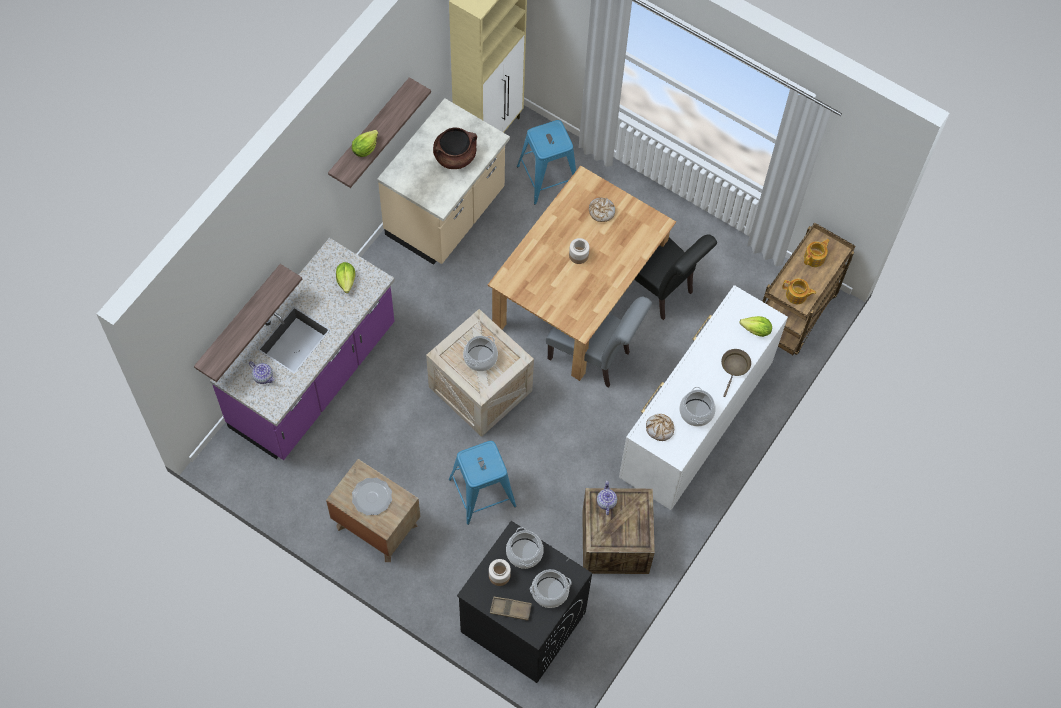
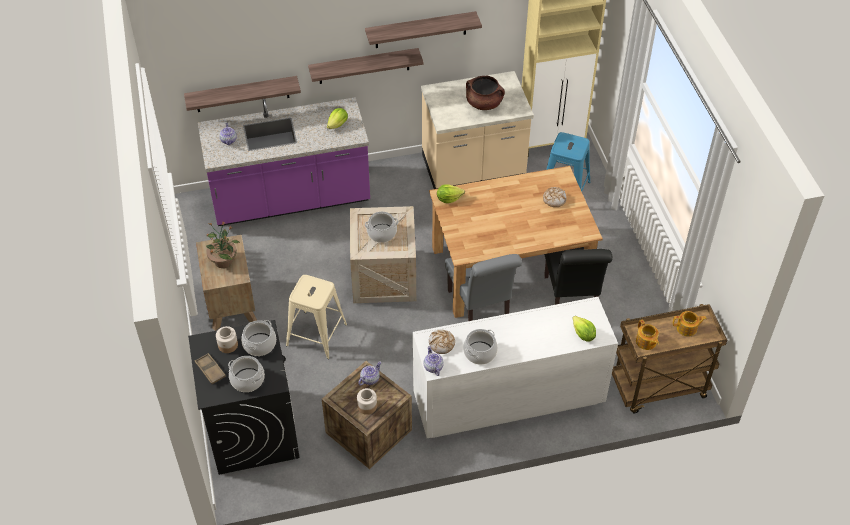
camera: 45 degrees right, 15 degrees down
(330, 204) = (364, 66): none -> shelf
(365, 148) = (402, 29): lettuce -> lettuce (448, 199)
(372, 497) = (223, 261): plate -> potted plant
(482, 492) = (316, 335): blue stool -> beige stool
(578, 255) = (509, 213): jar -> jar (367, 406)
(674, 455) = (433, 367): none -> teapot
(734, 367) = (540, 346): brown frying pan -> none

